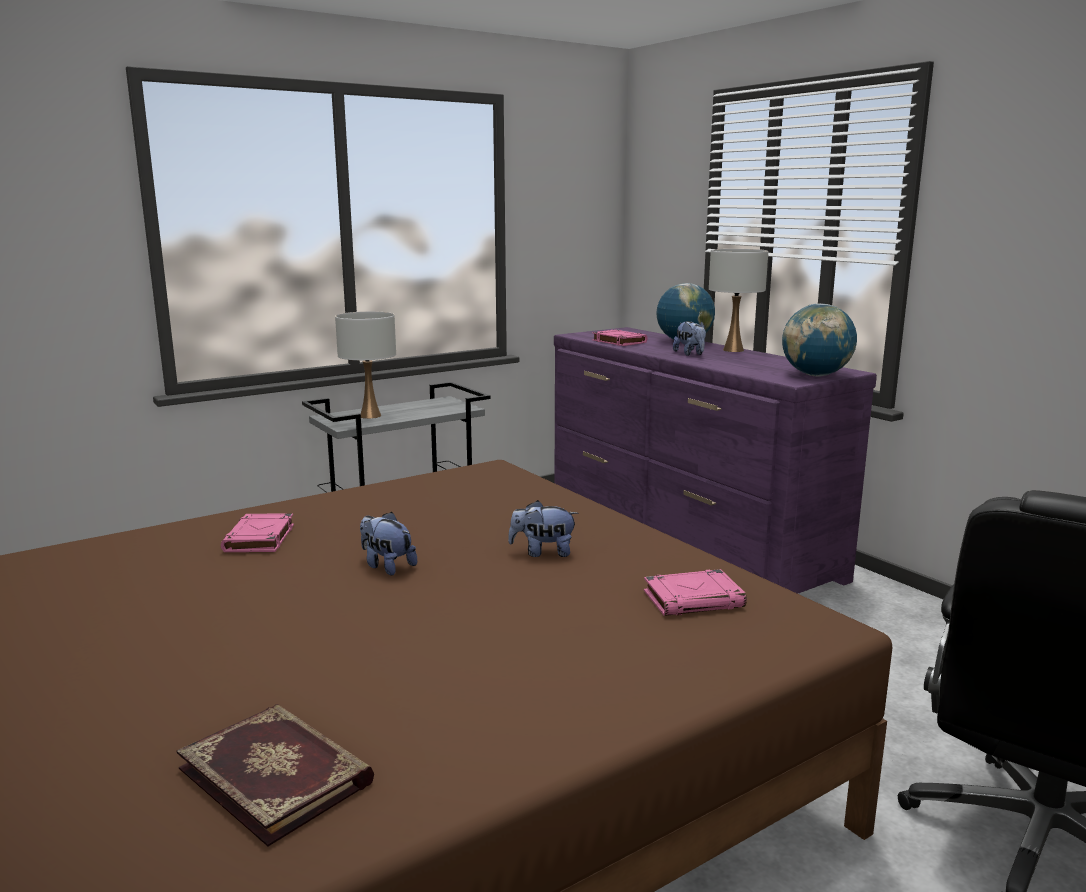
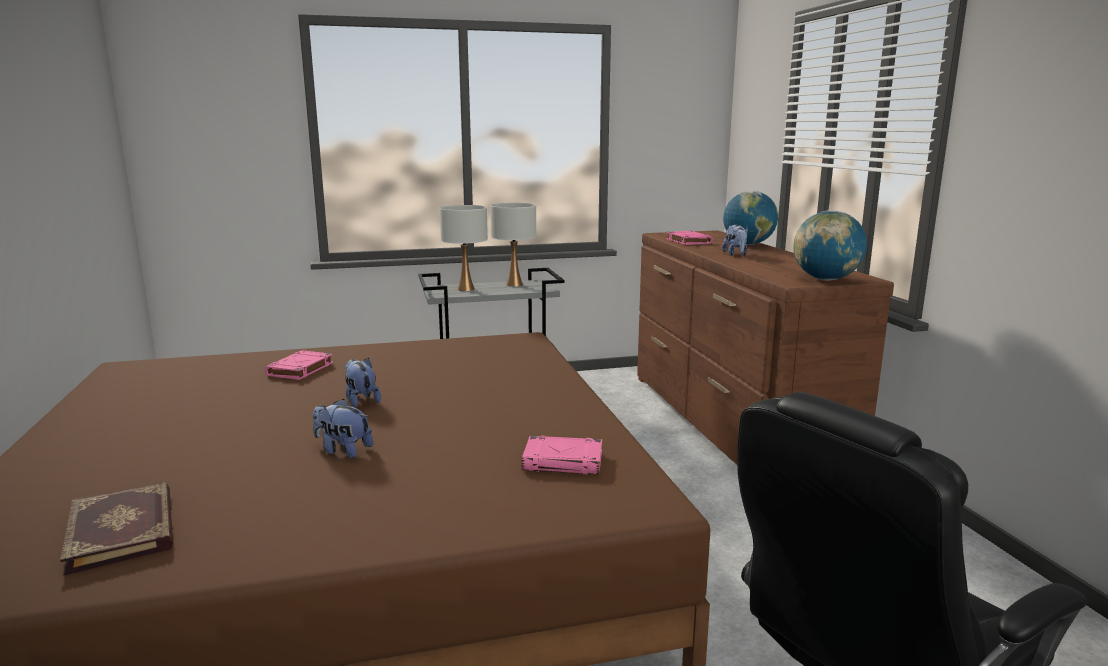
camera: 20 degrees right, 0 degrees up
(543, 552) = (486, 406): plush toy -> plush toy (343, 450)
(685, 538) = (731, 423): purple dresser -> brown dresser
(733, 350) = (783, 254): white table lamp -> white table lamp (514, 284)

